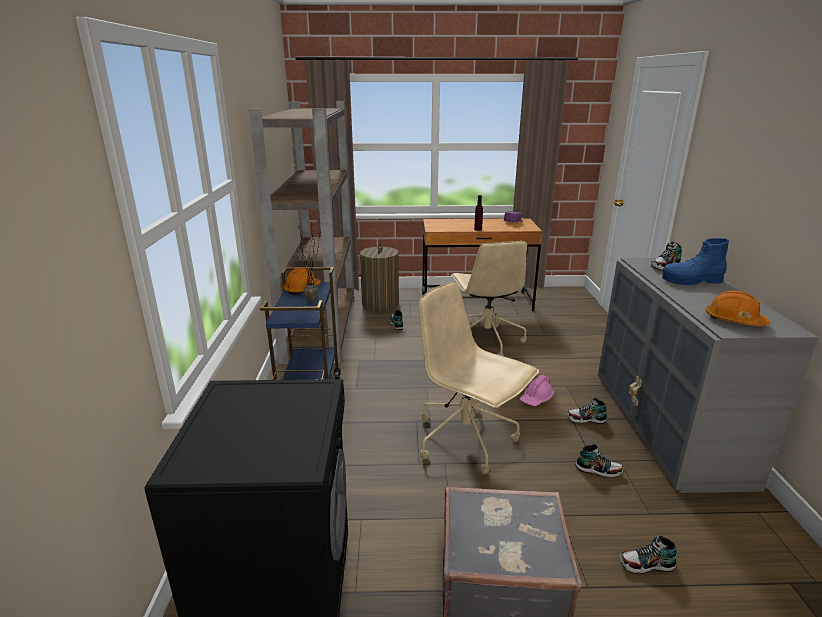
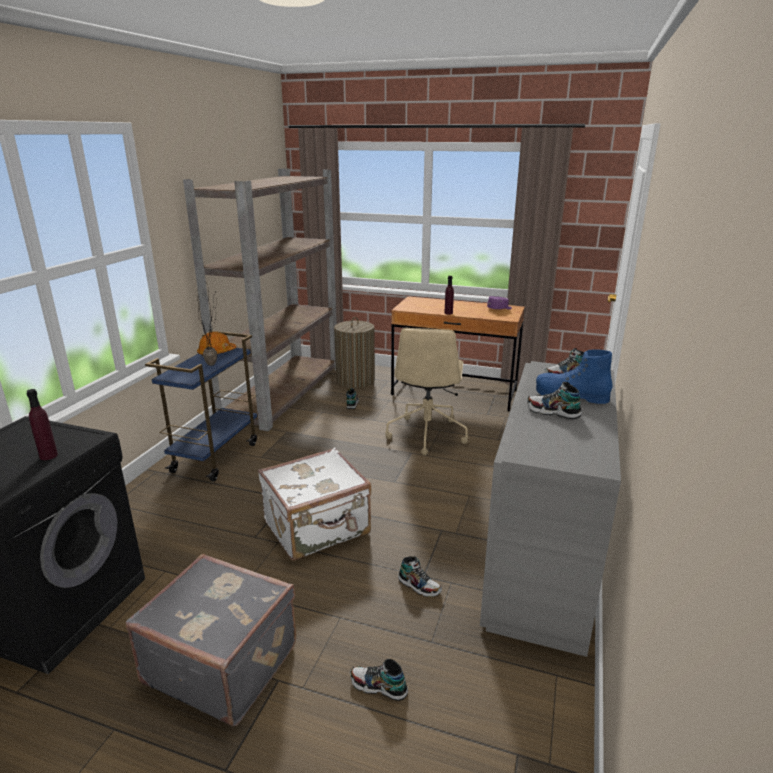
camera: 20 degrees right, 0 degrees up
(301, 416) = (48, 456): none -> purple bottle
(469, 442) = (318, 528): beige office chair -> white suitcase
(536, 399) = (423, 502): pink hard hat -> none
(586, 419) = (456, 534): shoe -> shoe (553, 412)
(734, 320) = (546, 446): orange hard hat -> none

